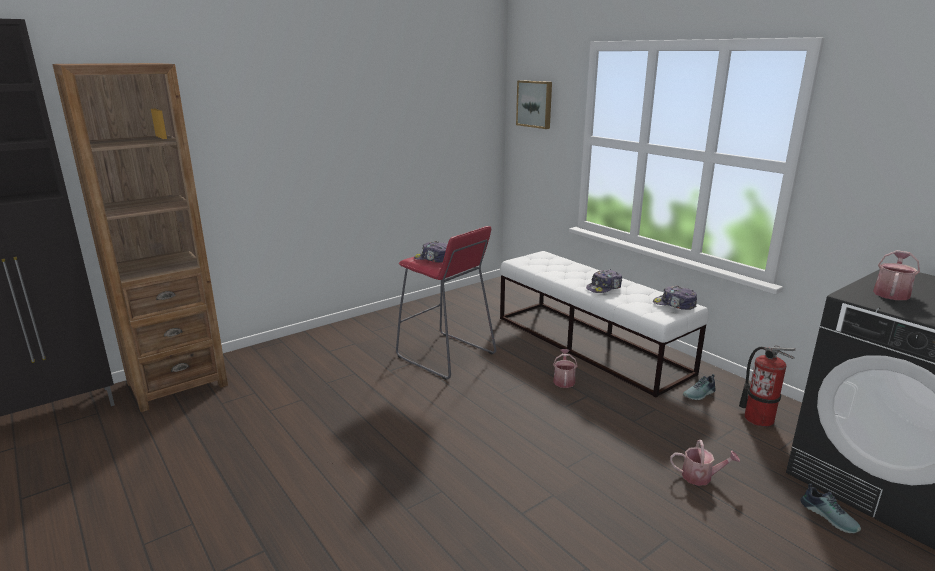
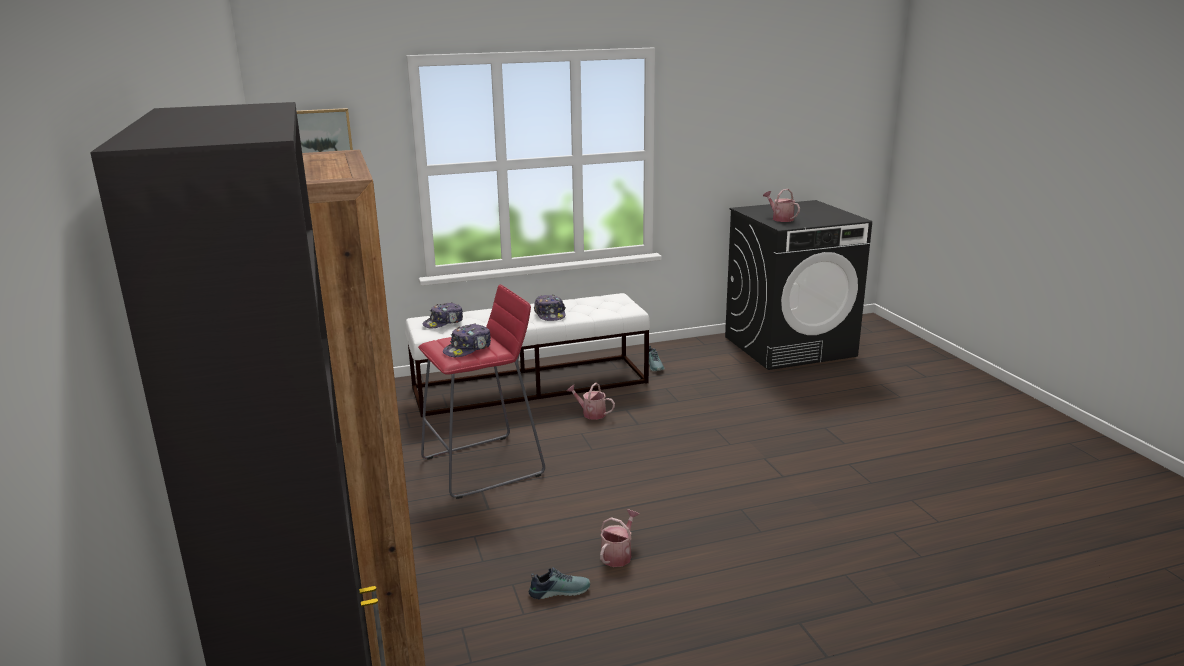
camera: 70 degrees left, 0 degrees up
(674, 304) = (613, 300): cap -> cap (444, 323)
(701, 477) = (762, 397): watering can -> watering can (618, 554)
(758, 419) = (701, 357): fire extinguisher -> none
(829, 516) = (815, 373): shoe -> shoe (559, 590)

